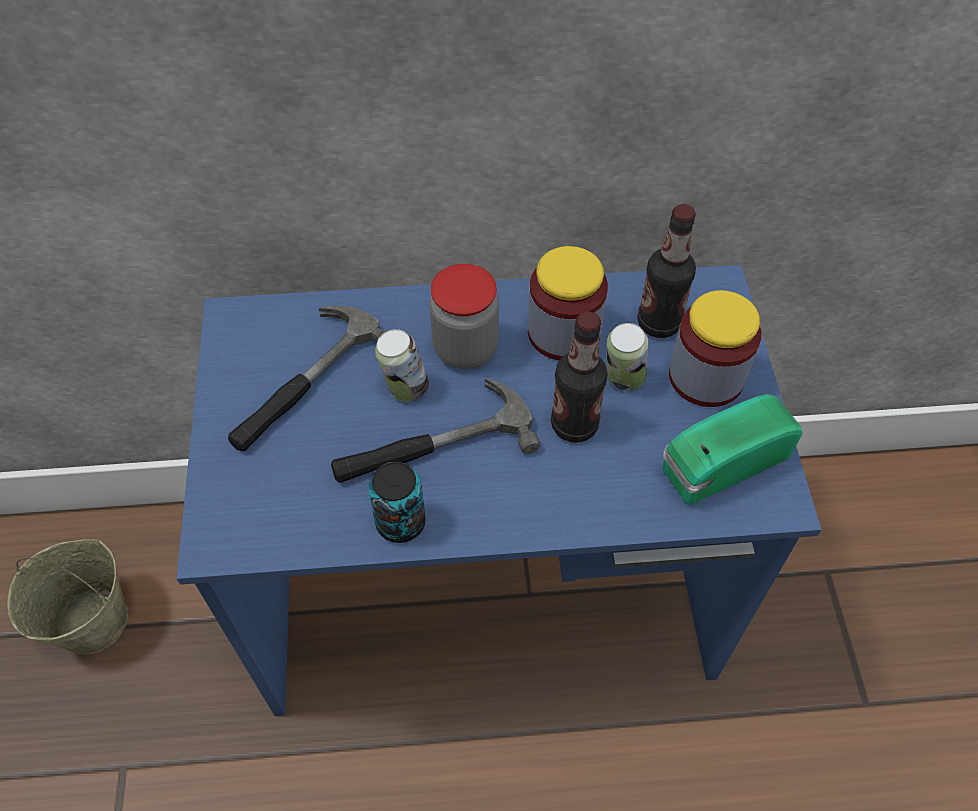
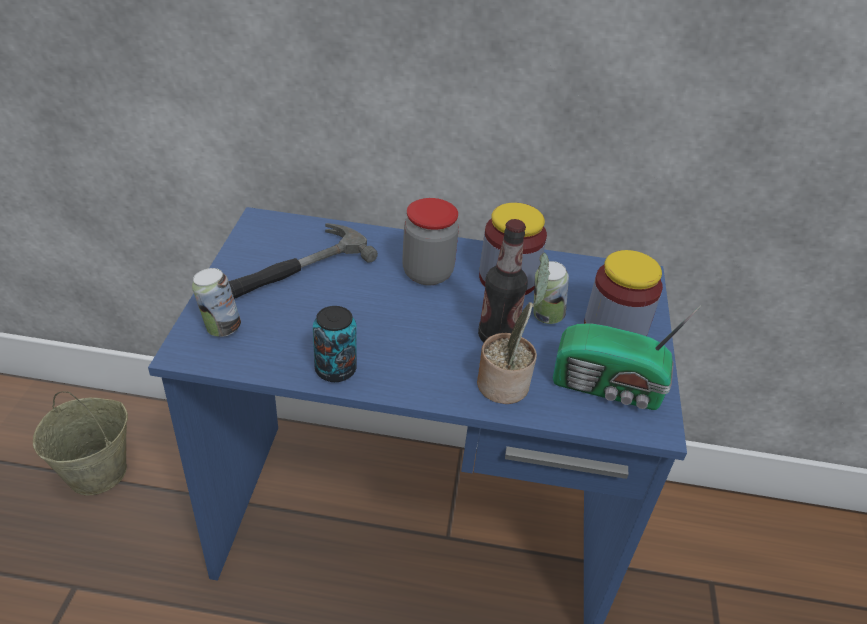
camera: 10 degrees right, 15 degrees down
(405, 389) = (372, 288): can -> can (220, 328)
(431, 443) = (379, 325): hammer -> none
(601, 488) = (505, 382): none -> potted plant
(658, 323) = (585, 288): bottle -> none
(719, 463) = (609, 388): radio -> radio turned 150 degrees counterclockwise

